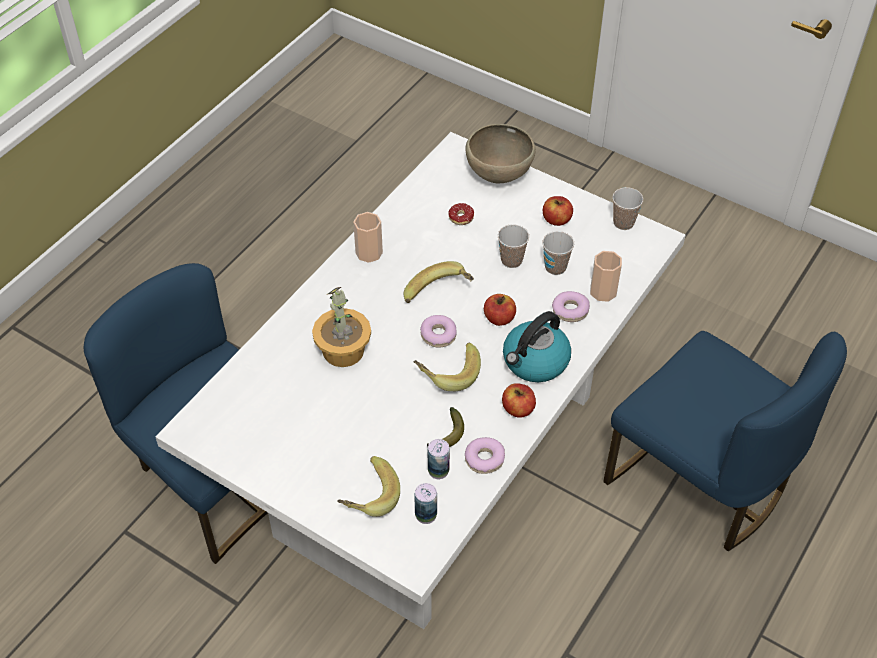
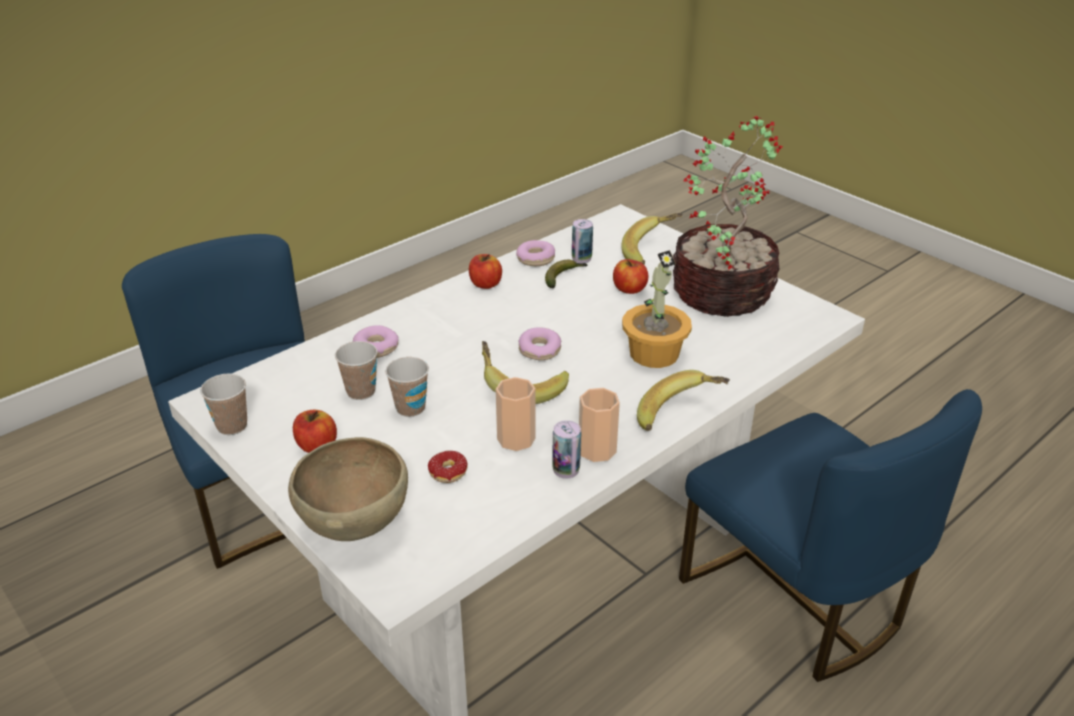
camera: 165 degrees left, 15 degrees down
(289, 446) = (722, 292): none -> potted plant
(426, 515) = (602, 237): can -> can (566, 469)
(447, 373) = (544, 318): banana -> banana (680, 416)
(499, 318) = (462, 354): apple -> apple (629, 289)
(535, 362) = (446, 313): kettle -> none
(603, 291) = (324, 359): cup -> cup (516, 438)

